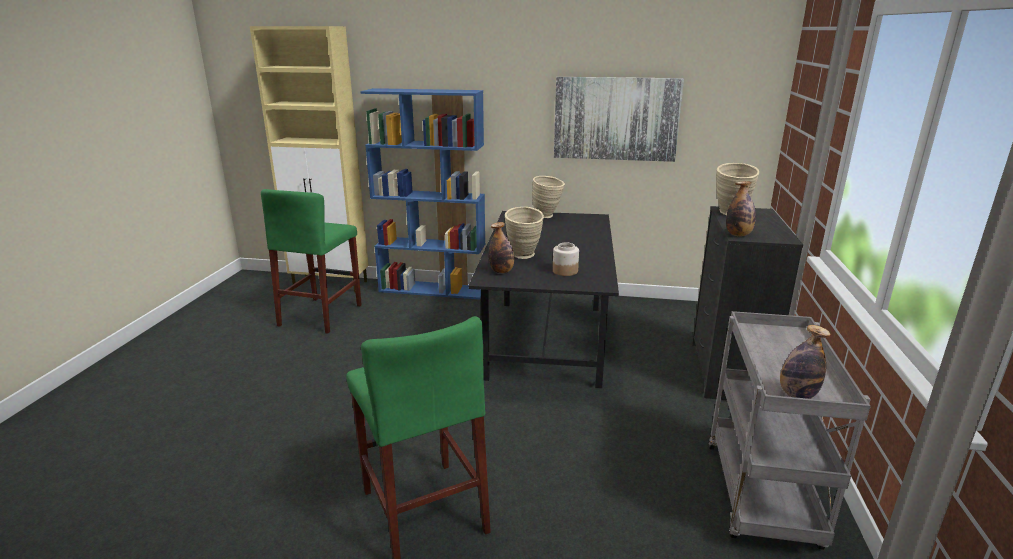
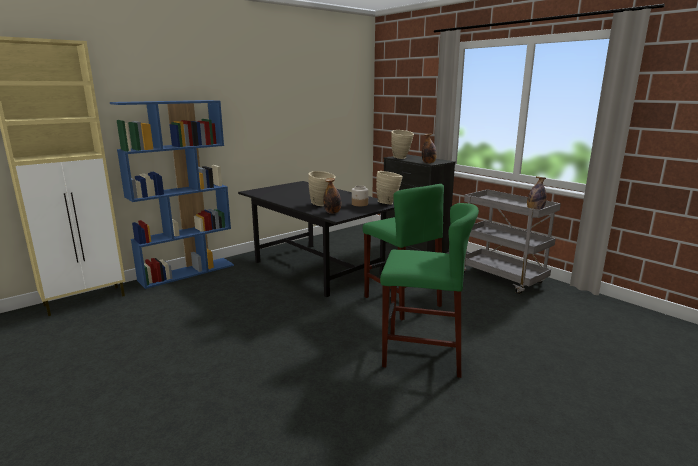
camera: 50 degrees left, 5 degrees down
(321, 315) = (129, 318): green stool -> green stool (401, 301)
(547, 216) = (275, 188): beige vase -> beige vase (389, 203)
(616, 119) = (296, 116): picture -> none

